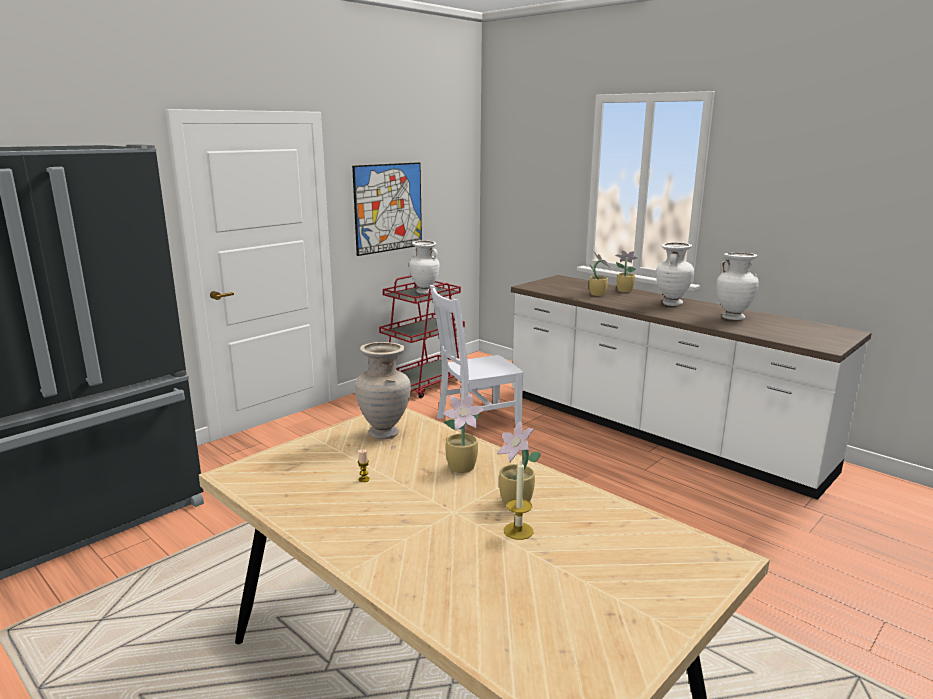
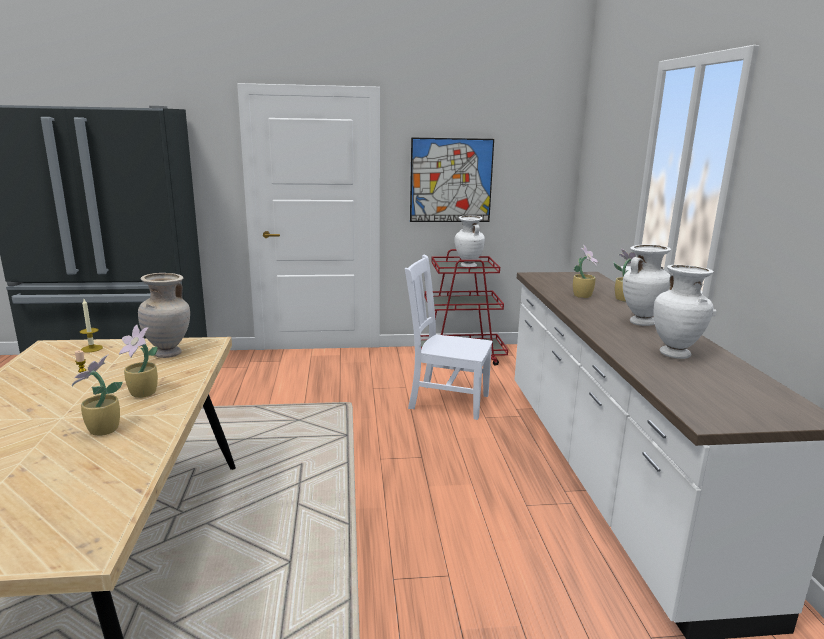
camera: 40 degrees right, 0 degrees up
(518, 531) = (51, 448): candle -> candle (92, 348)

